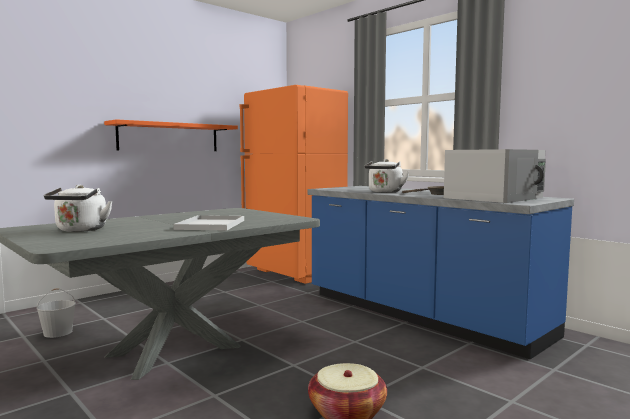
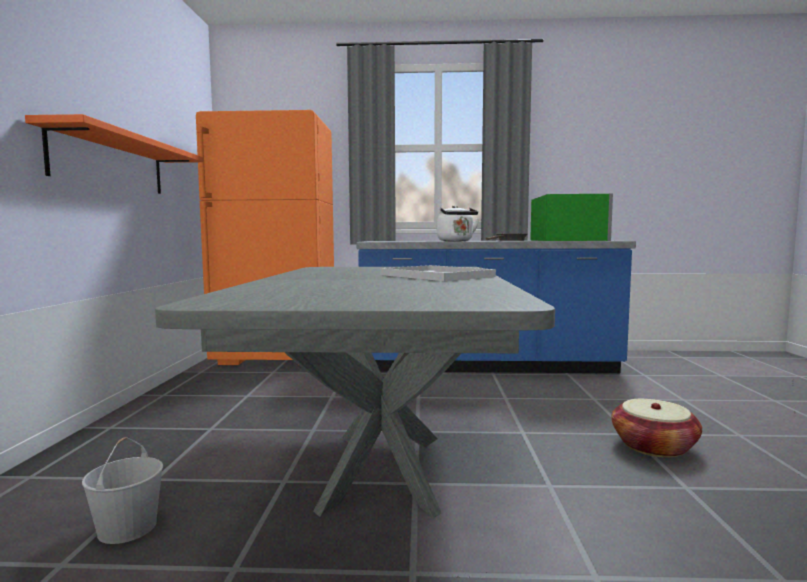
camera: 45 degrees left, 0 degrees up
(80, 230) = (343, 292): white kettle -> none
(495, 198) = (567, 240): white microwave -> green microwave

